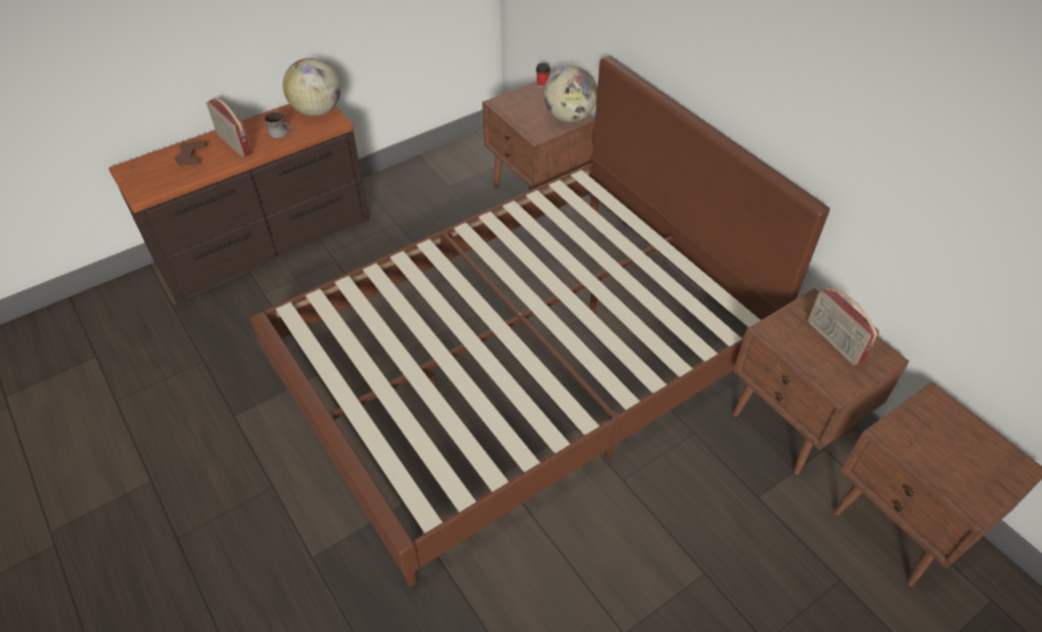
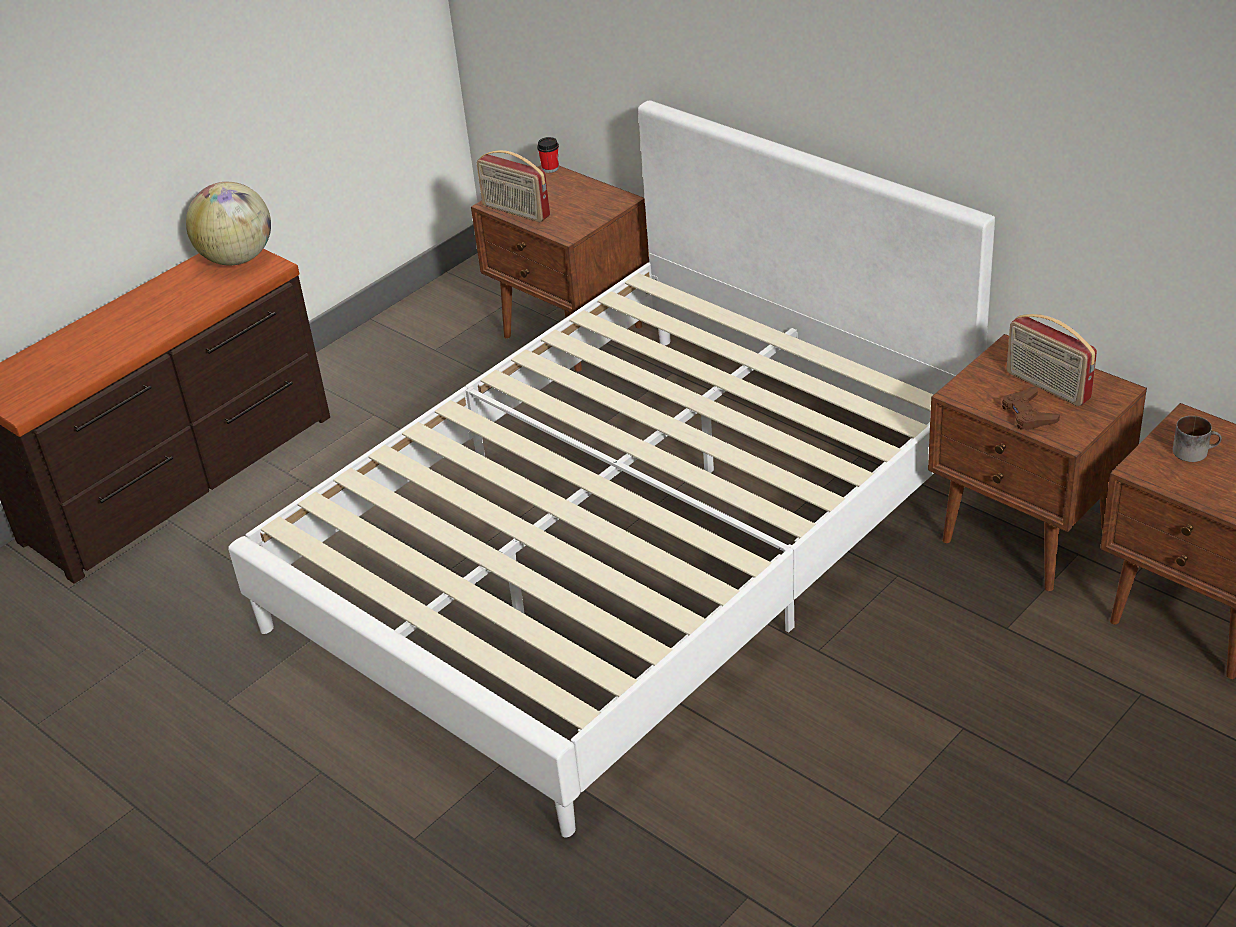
camera: 10 degrees left, 10 degrees down
(191, 156) = (75, 349): brown game controller -> brown game controller (1028, 414)
(233, 144) = (132, 322): radio -> radio (515, 211)
(281, 132) = (196, 295): mug -> mug (1194, 451)
(522, 364) = (628, 547): brown bed -> white bed
(569, 117) = (604, 202): globe -> none

